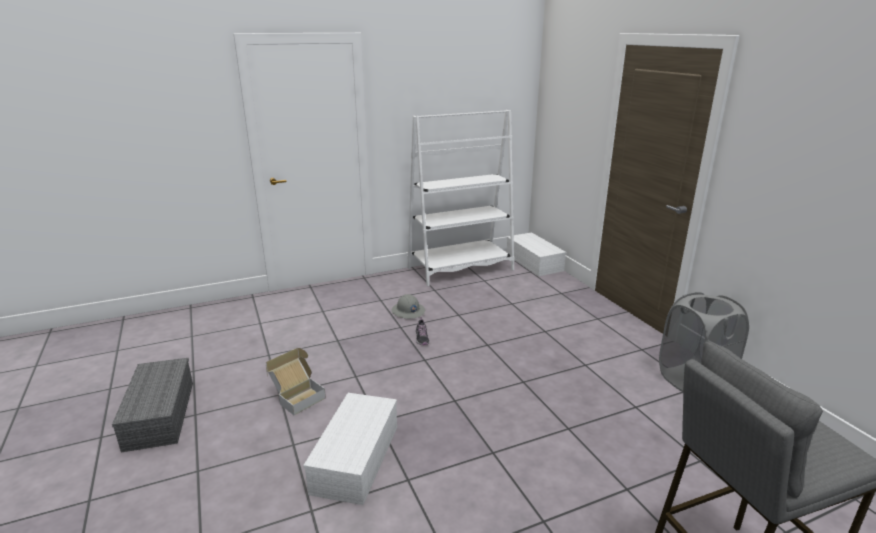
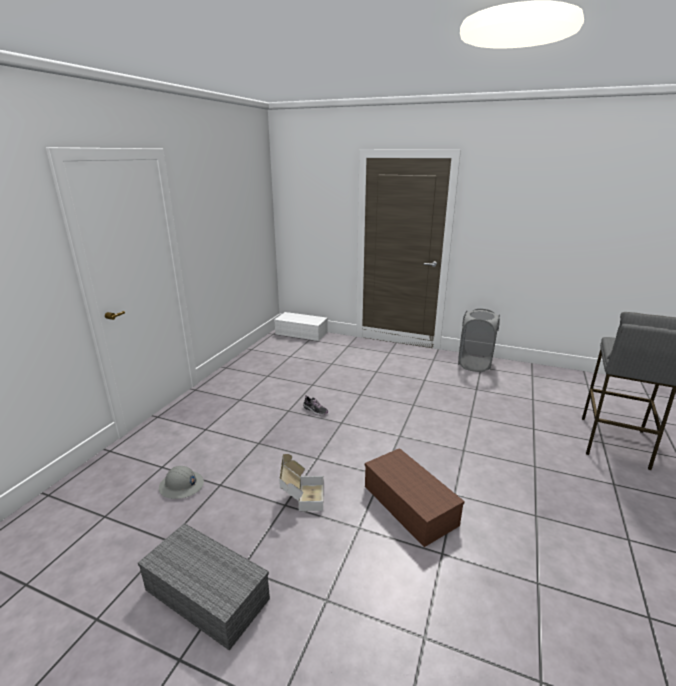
camera: 45 degrees left, 0 degrees up
(356, 460) = (411, 505): white storage box -> brown storage box
(408, 311) = (274, 398): grey hard hat -> grey hard hat (181, 486)
(460, 269) = (261, 355): white bookcase -> none

